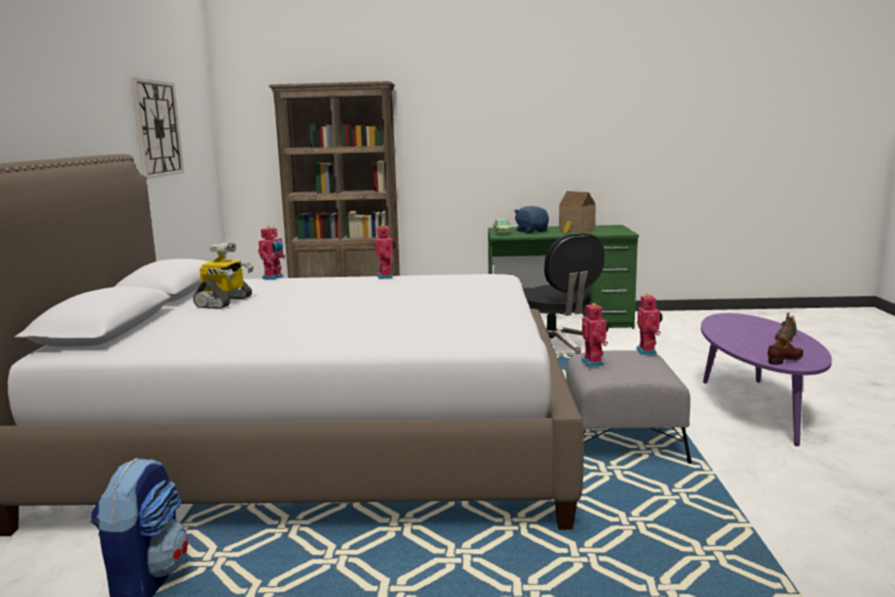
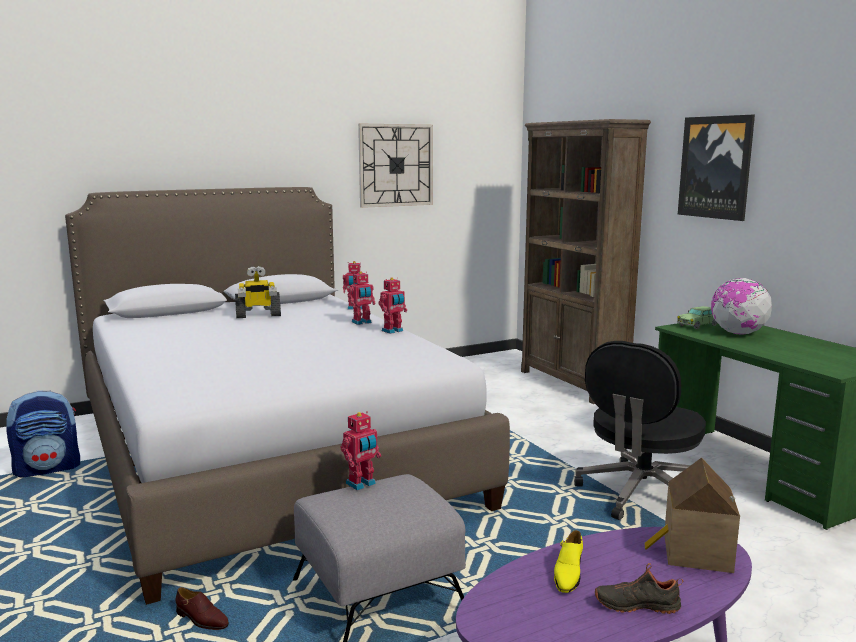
camera: 60 degrees right, 0 degrees up
(463, 119) = (715, 167): none -> picture
(531, 231) = (738, 333): blue plush toy -> globe
(576, 230) = (794, 348): toy house -> toy house (693, 553)
(648, 351) = (437, 507): toy robot -> toy robot (362, 322)
(748, 343) = (568, 574): none -> yellow shoe
(786, 359) = (506, 613): brown shoe -> brown shoe (201, 620)

